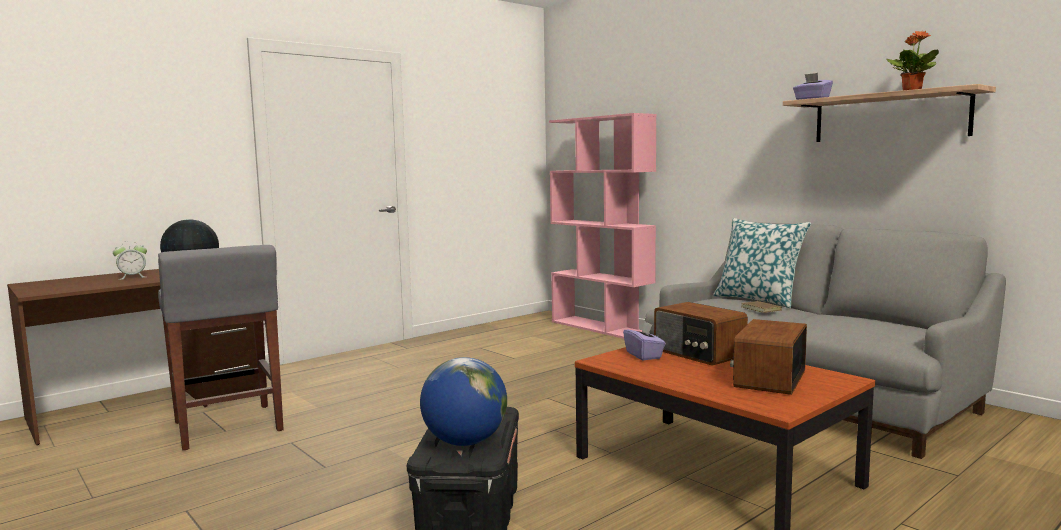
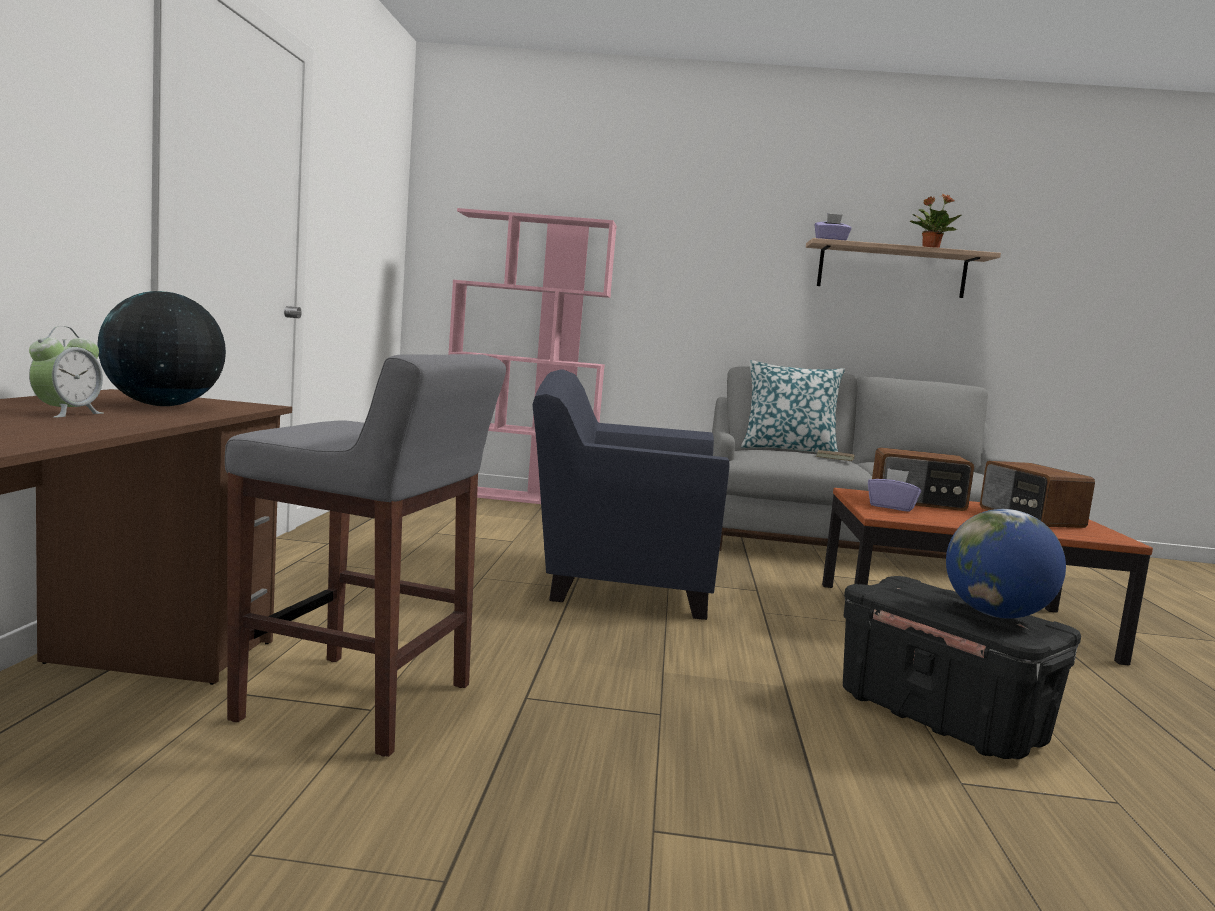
camera: 45 degrees left, 0 degrees up
(508, 393) = (617, 582): none -> blue armchair

